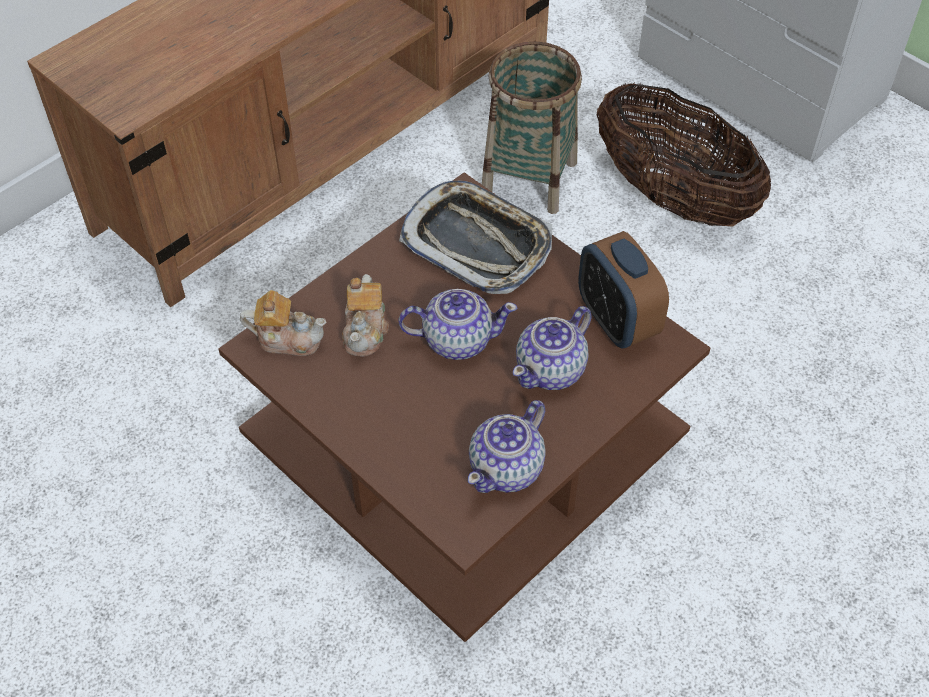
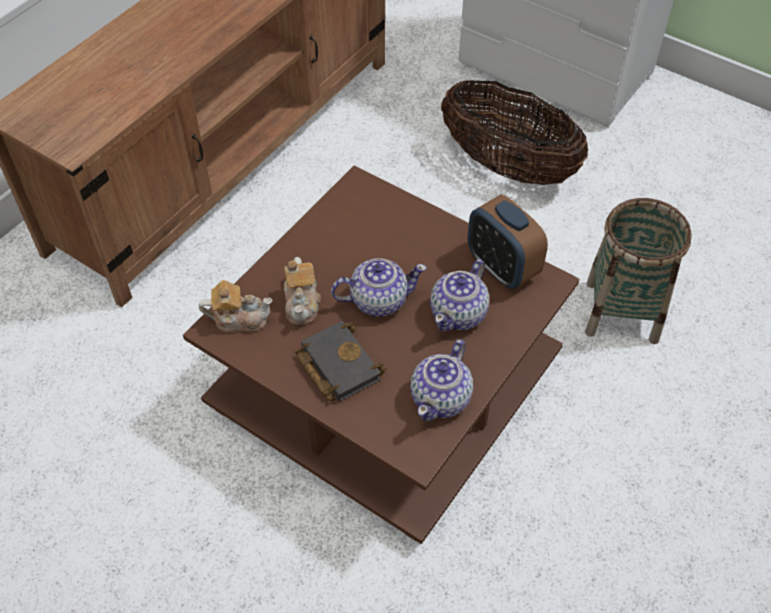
camera: 10 degrees left, 0 degrees up
(390, 410) = (336, 365): none -> black book
(477, 243) = (377, 220): tray -> none
(529, 178) = (392, 166): basket -> basket (621, 311)

